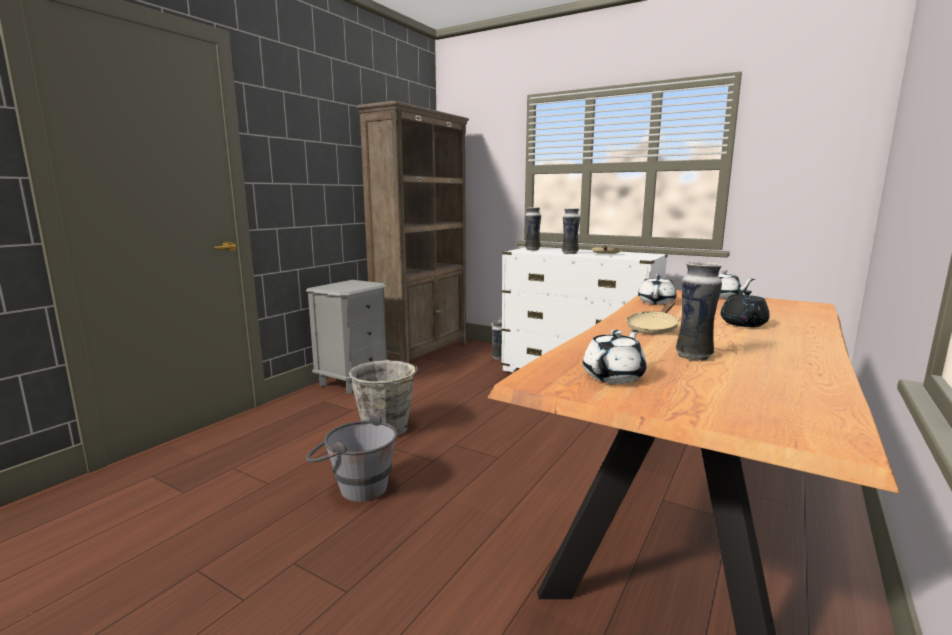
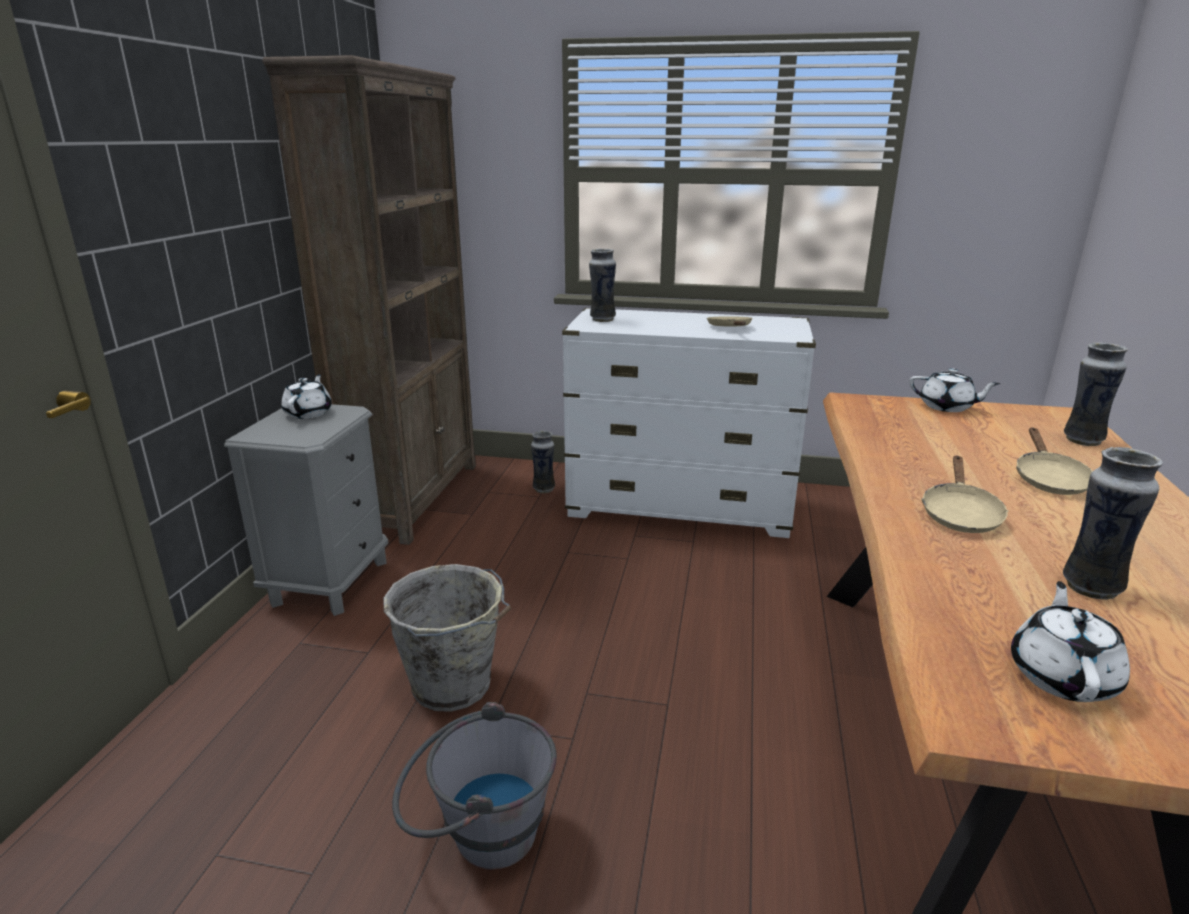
camera: 20 degrees left, 10 degrees up
(570, 253) = (673, 328): vase -> vase (1082, 440)
(656, 302) = (884, 434): white teapot -> white teapot (309, 413)
(743, 323) = (1048, 479): black teapot -> beige frying pan

